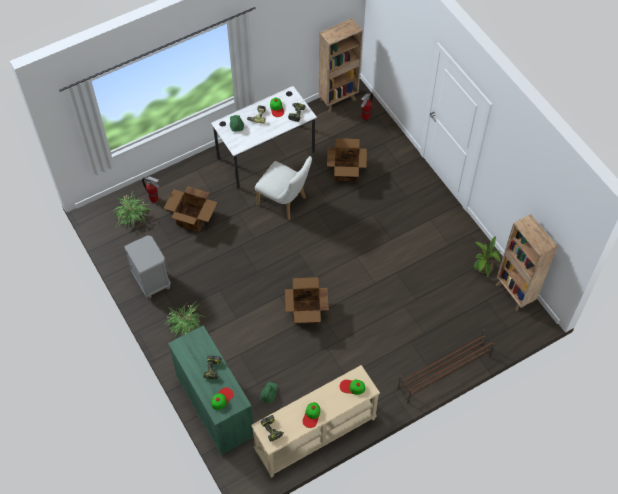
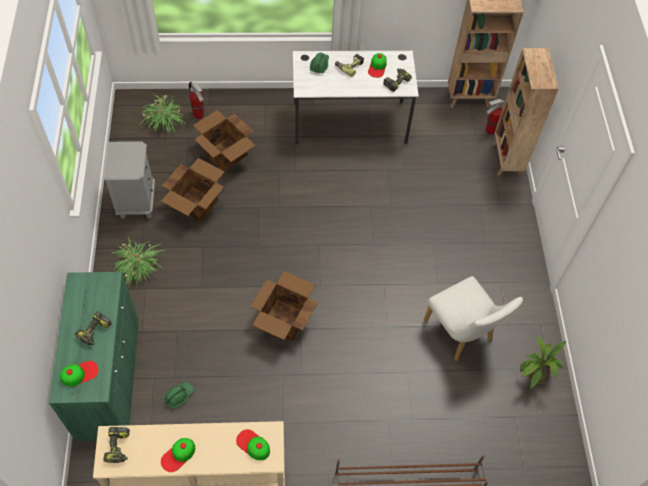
camera: 25 degrees right, 0 degrees up
(285, 202) = (338, 183): white chair -> white chair (461, 334)
(346, 170) = (431, 180): cardboard box -> cardboard box (196, 204)
(514, 293) = (558, 427): brown bookcase -> brown bookcase (506, 160)

